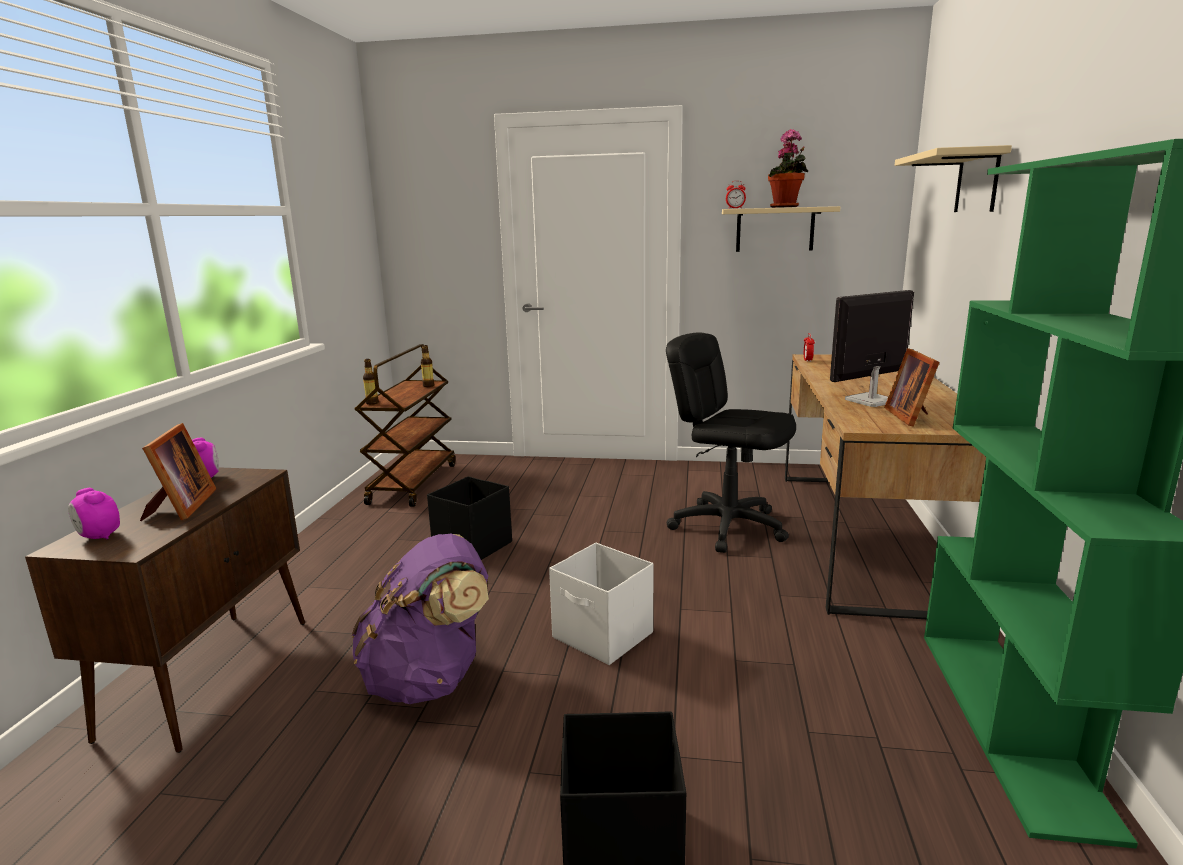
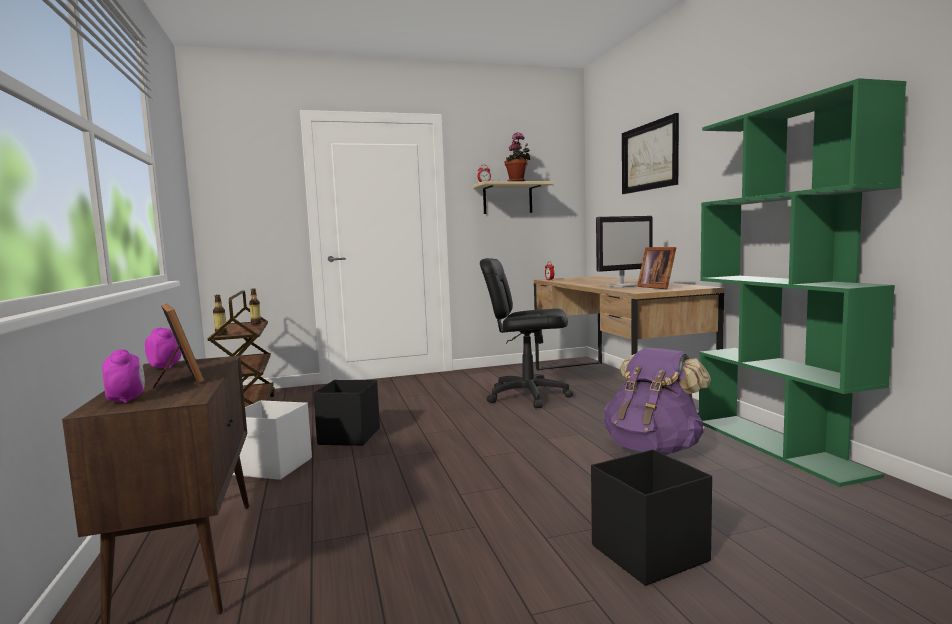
camera: 25 degrees left, 10 degrees down
(99, 536) = (126, 400): alarm clock -> alarm clock turned 135 degrees counterclockwise
(429, 679) = (407, 512): purple backpack -> purple backpack (653, 448)
(603, 636) = (511, 461): white storage box -> white storage box (273, 467)
(870, 401) = (623, 286): monitor -> monitor turned 150 degrees counterclockwise
(977, 182) = (649, 157): beige shelf -> picture

